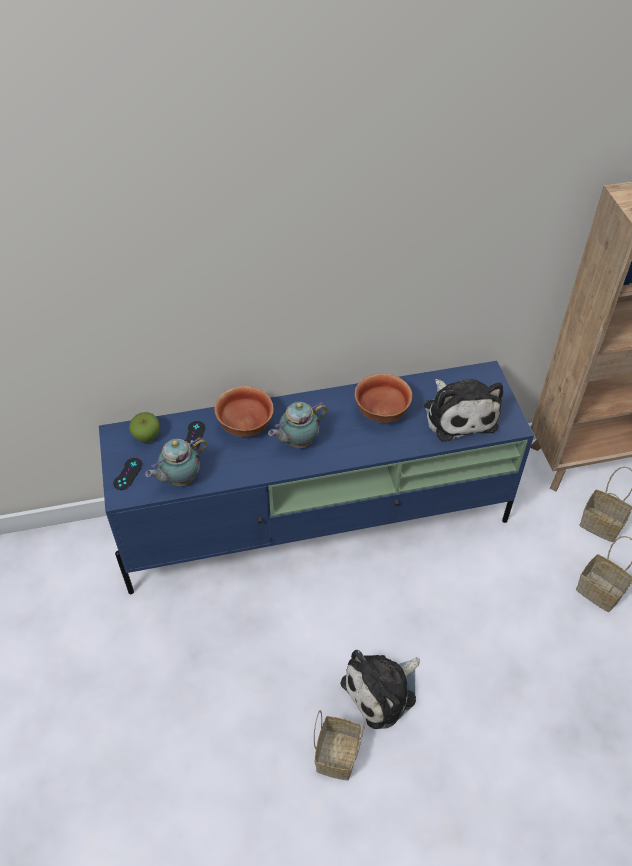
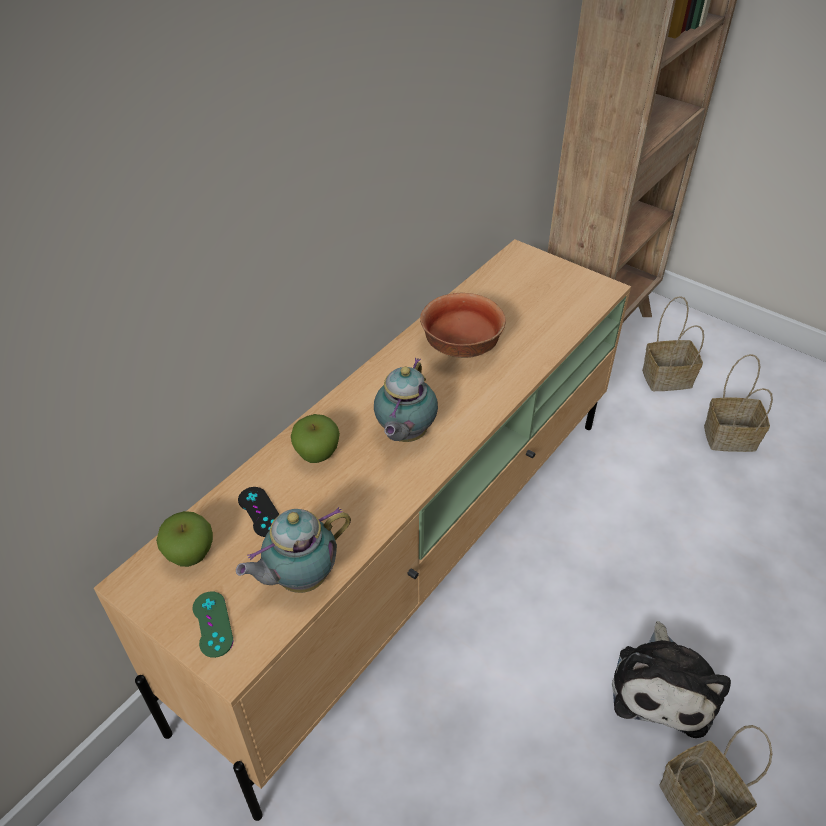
camera: 40 degrees left, 5 degrees down
(128, 474) = (212, 624): black game controller -> green game controller
(179, 479) = (299, 579): teapot -> teapot turned 45 degrees clockwise
(246, 425) = (317, 454): bowl -> apple
(318, 524) = (413, 556): blue tv stand -> beige tv stand
(459, 414) = (540, 305): plush toy -> none

